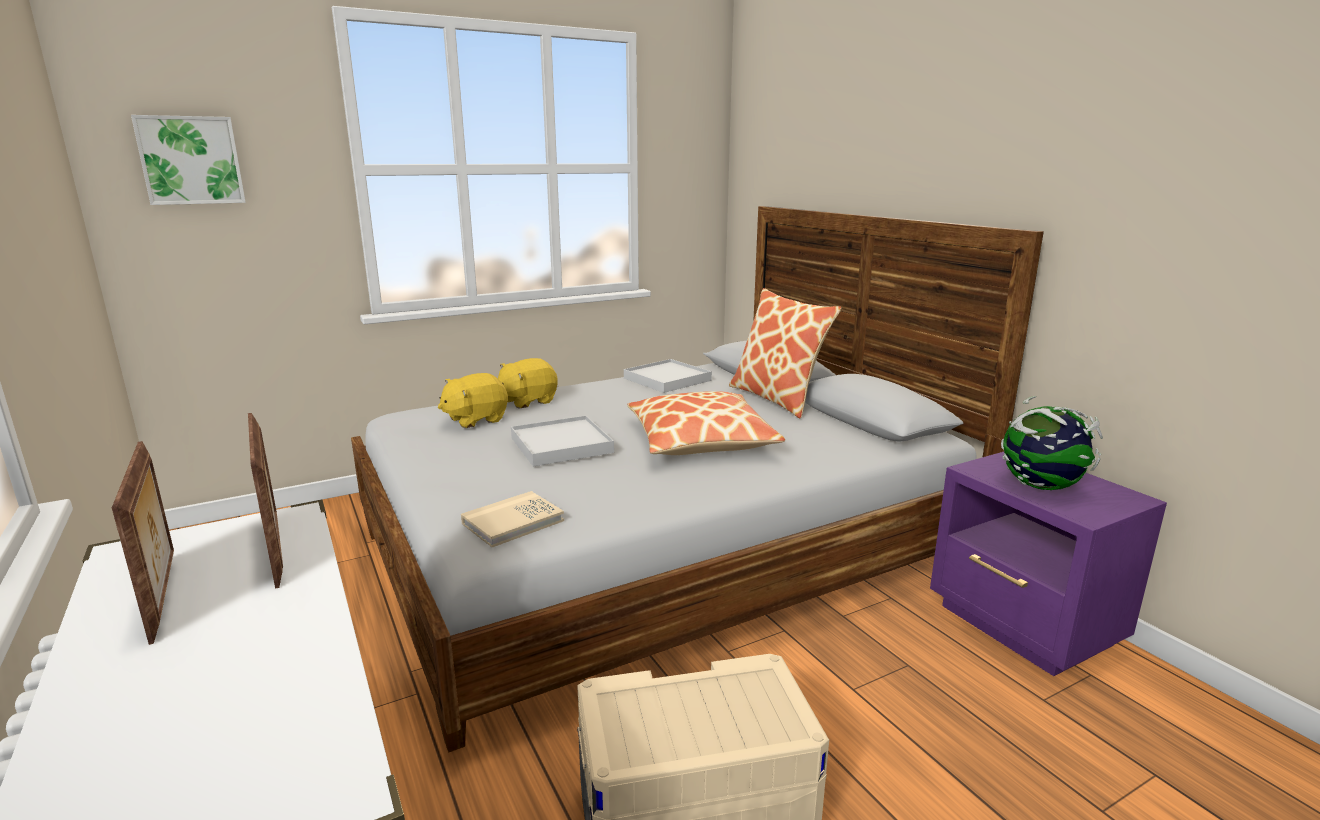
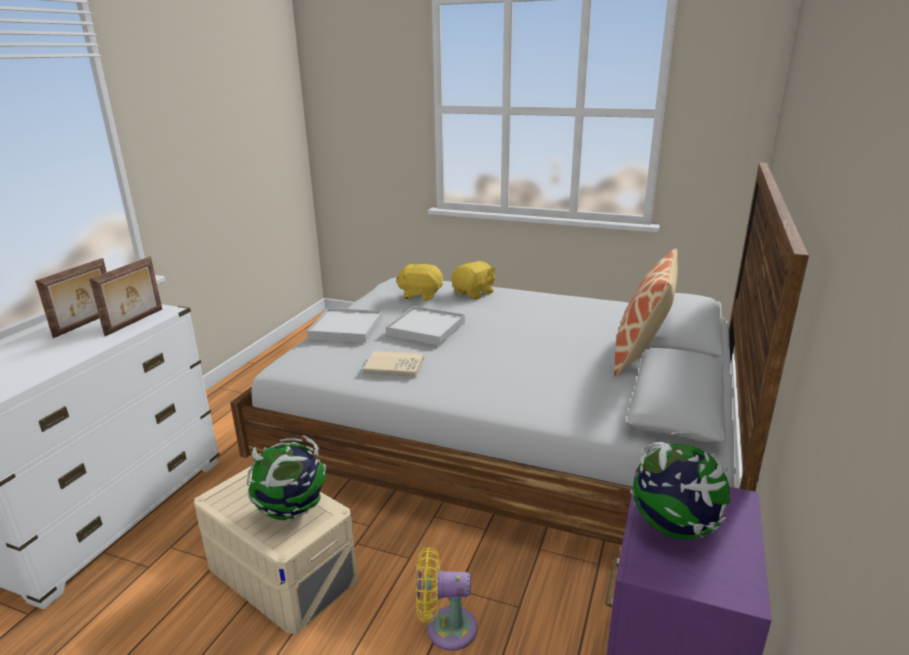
camera: 50 degrees right, 5 degrees up
(191, 160) = (351, 101): picture -> none
(513, 522) = (315, 360): beige book -> beige book (394, 367)
(527, 401) = (474, 293): yellow plush toy -> yellow plush toy turned 120 degrees clockwise
(667, 379) = (595, 308): white tray -> white tray (346, 328)
(700, 440) = (506, 360): pillow -> none
(730, 695) = (292, 510): none -> globe
(901, 723) = (445, 628): none -> yellow fan

